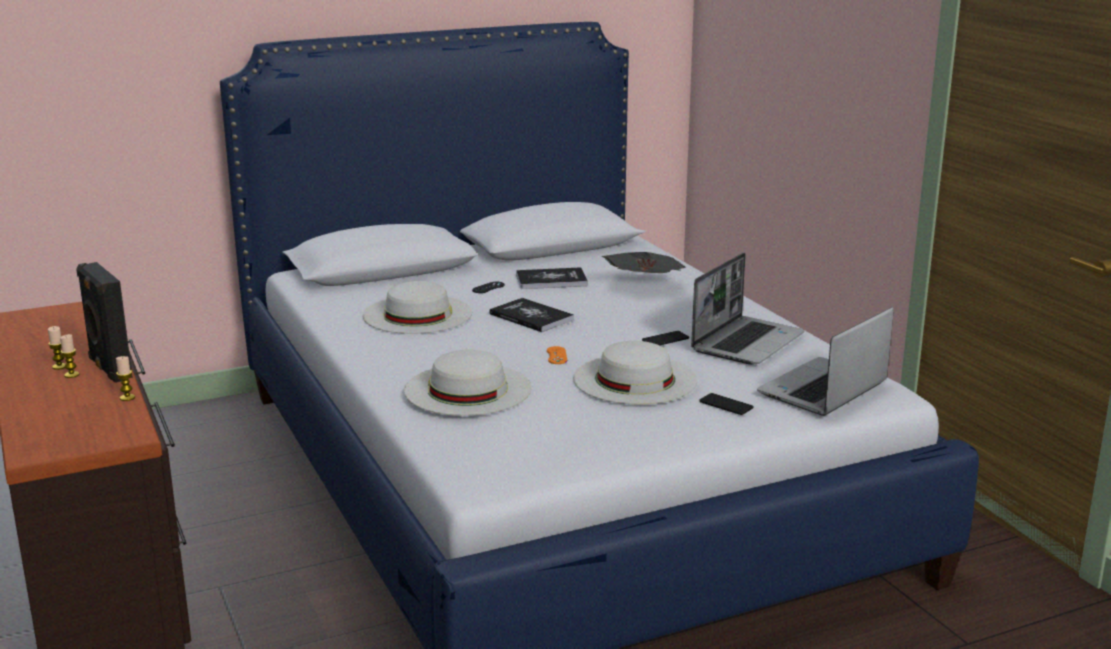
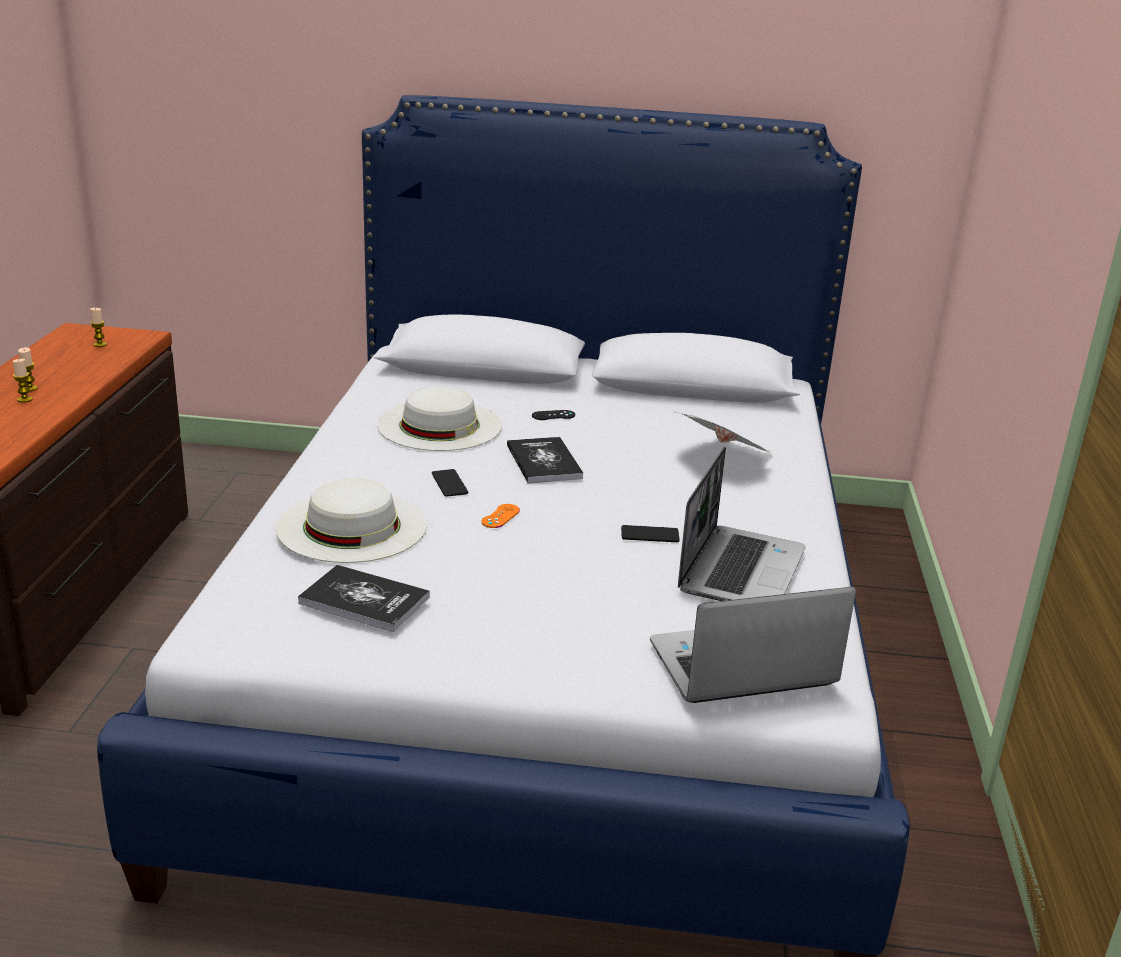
camera: 30 degrees right, 5 degrees up
(109, 369) = (59, 403): black speaker -> none
(127, 398) = (25, 436): candle -> candle (100, 344)
(551, 280) = (631, 425): book -> book (364, 600)
(634, 379) = (539, 573): white hat -> none
(726, 405) = (595, 643): phone -> phone (449, 484)
(747, 342) = (740, 569): laptop -> laptop turned 45 degrees counterclockwise

